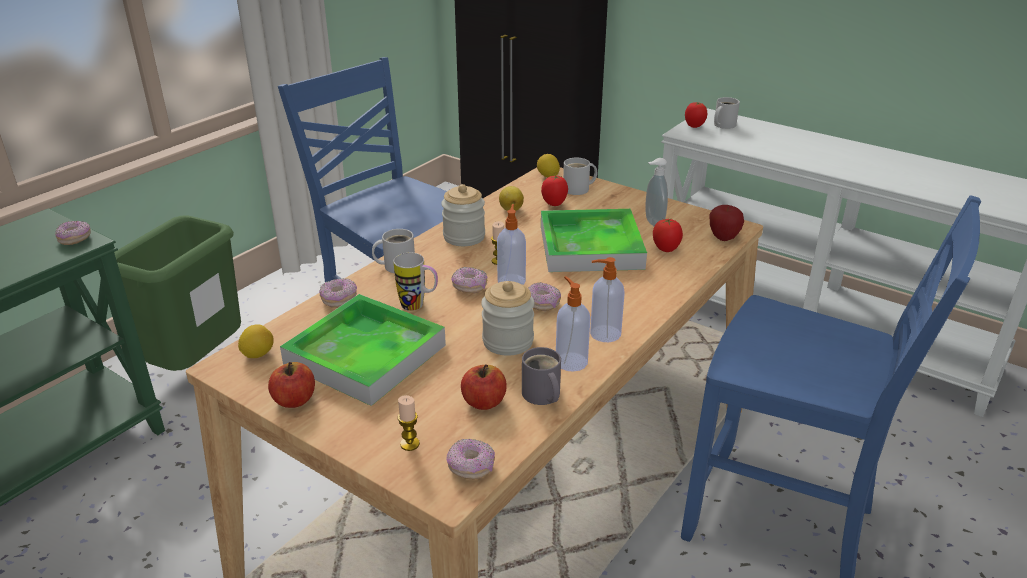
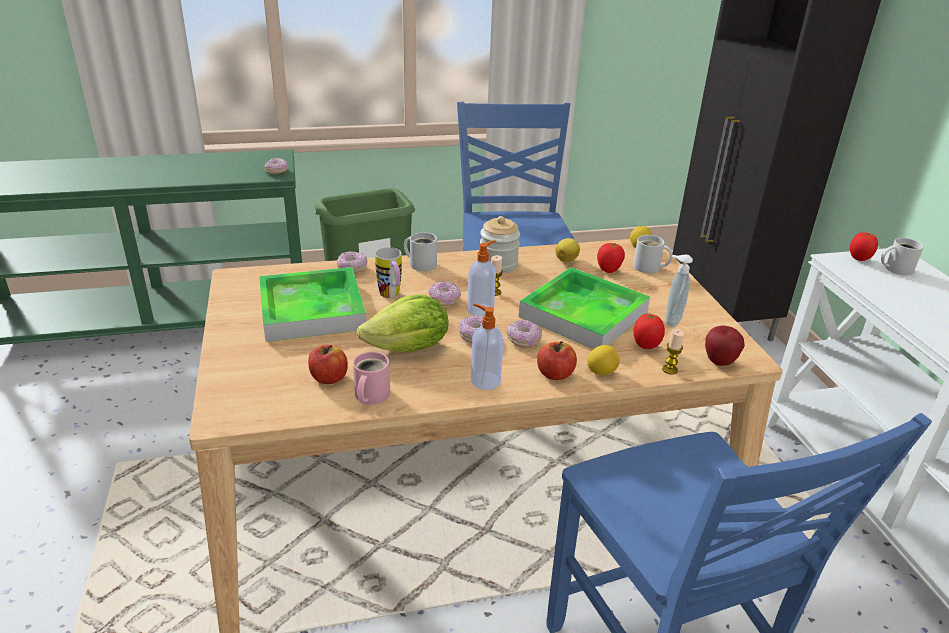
camera: 40 degrees right, 0 degrees up
(258, 354) = (259, 279): lemon -> lemon (601, 372)
(294, 400) = (234, 315): apple -> apple (555, 374)
(410, 444) = (247, 376): candle -> candle (669, 370)
(471, 467) = (255, 412): donut -> donut (523, 340)
(508, 341) = (409, 348): jar -> lettuce
(541, 396) = (369, 396): grey mug -> pink mug
(570, 361) = (428, 385): soap dispenser -> none

